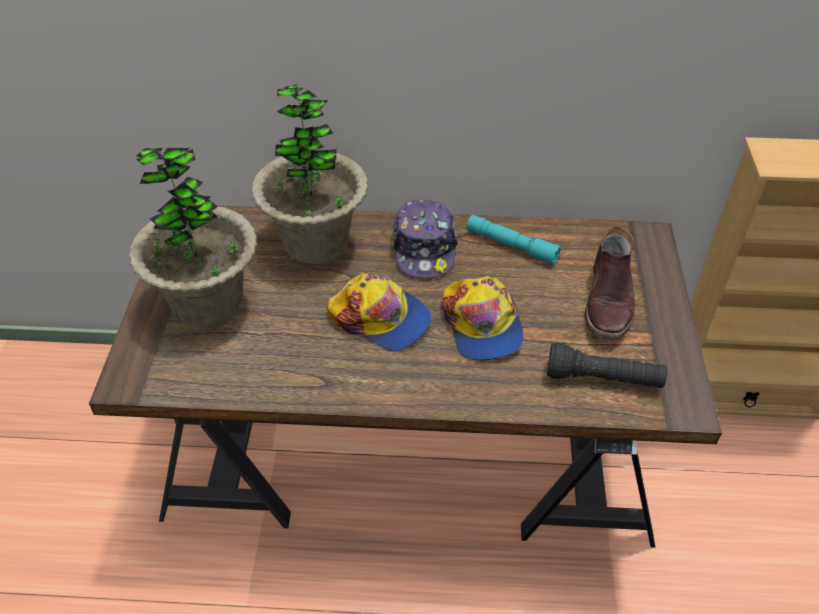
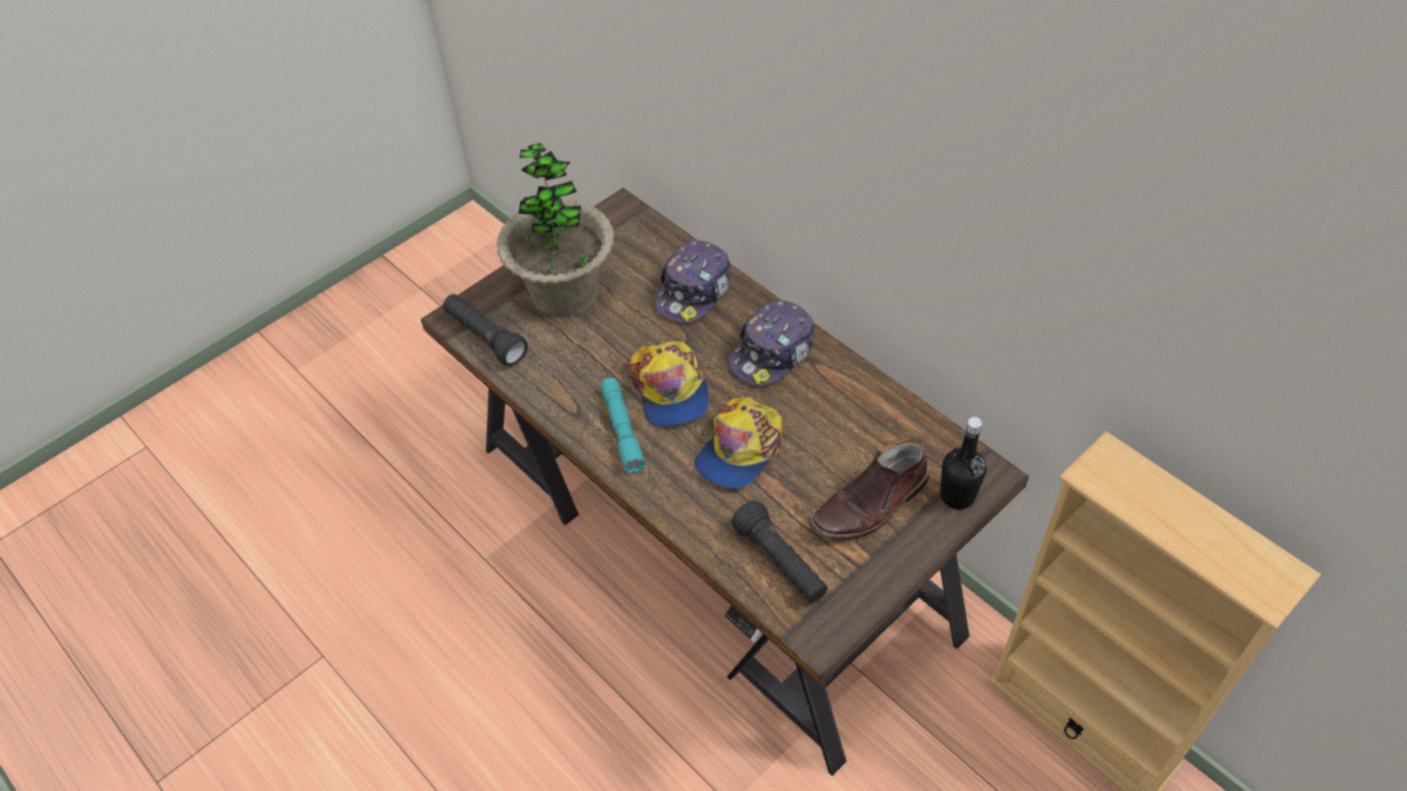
camera: 45 degrees right, 5 degrees up
(173, 379) = (485, 338): none -> black flashlight
(316, 242) = (694, 292): potted plant -> cap
(511, 245) = (848, 399): turquoise flashlight -> turquoise flashlight (622, 430)
(649, 260) = (957, 496): none -> black bottle

